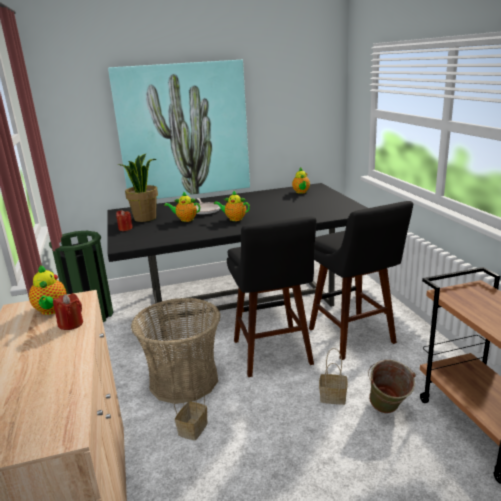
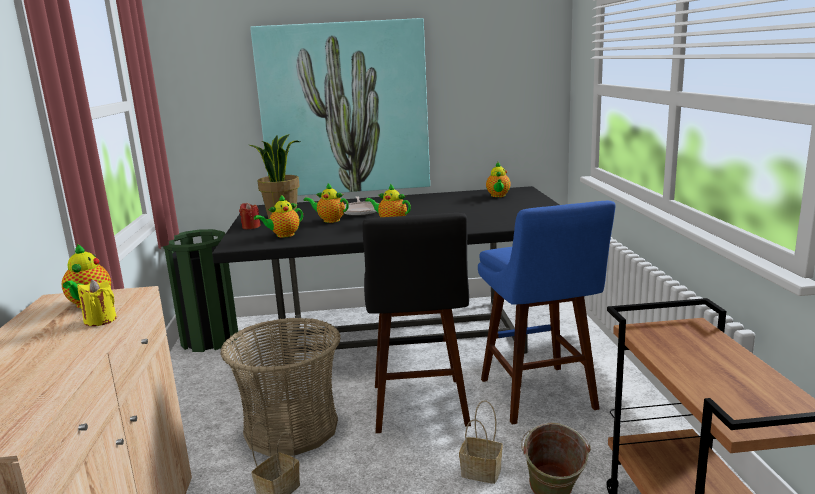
camera: 10 degrees right, 5 degrees down
(71, 324) = (100, 320): red candle -> yellow candle
(156, 235) = (283, 235): none -> teapot
(353, 338) = (539, 397): black stool -> blue stool

